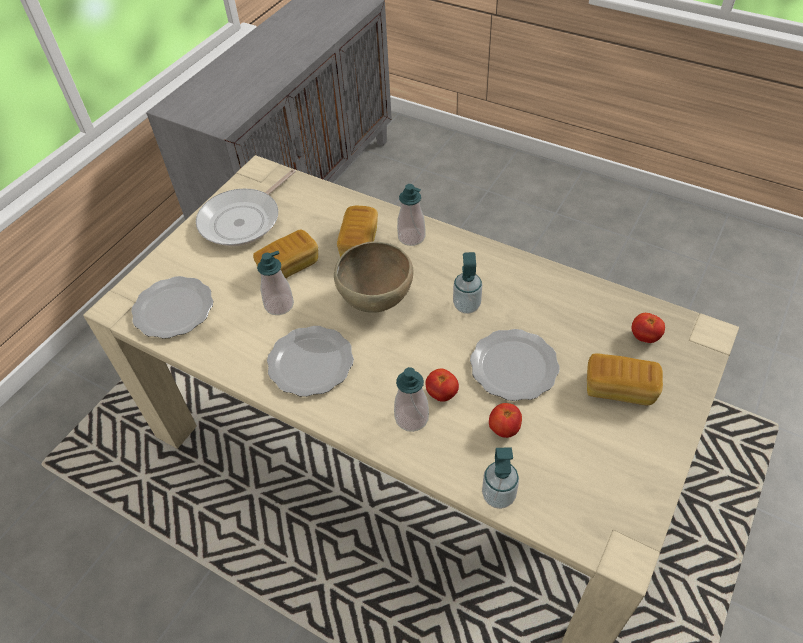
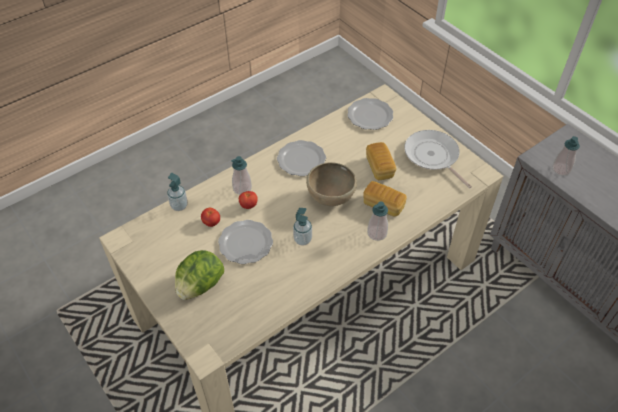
camera: 110 degrees right, 0 degrees up
(279, 305) = (350, 157): soap dispenser -> soap dispenser (561, 169)
(619, 389) = (200, 285): bread -> lettuce
(644, 337) = (225, 319): tomato -> none

